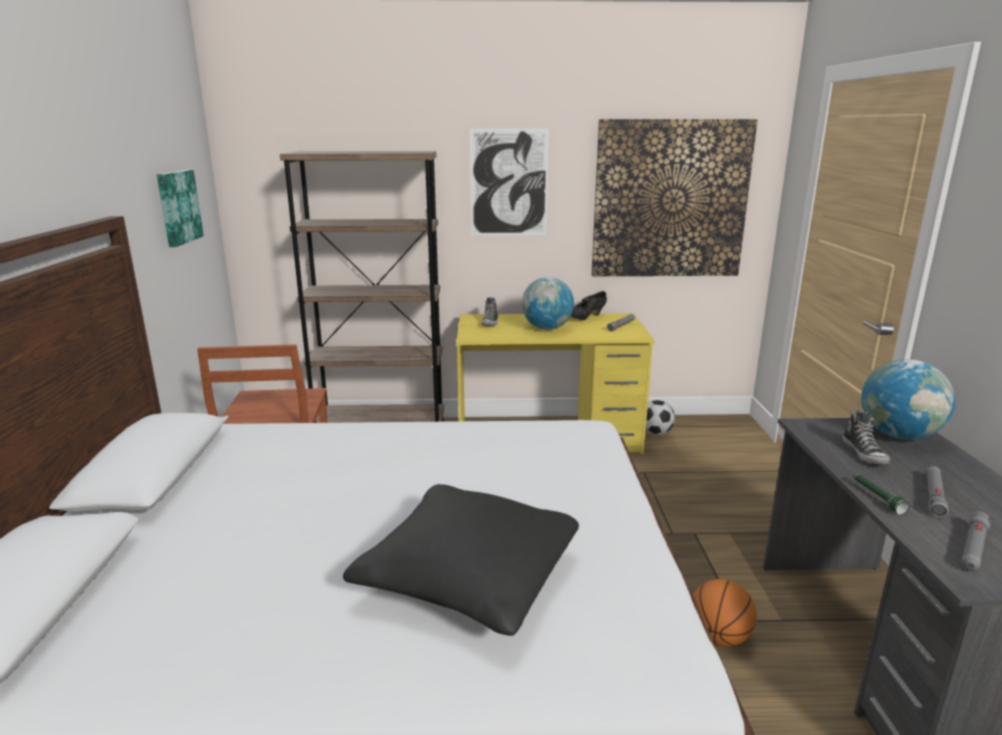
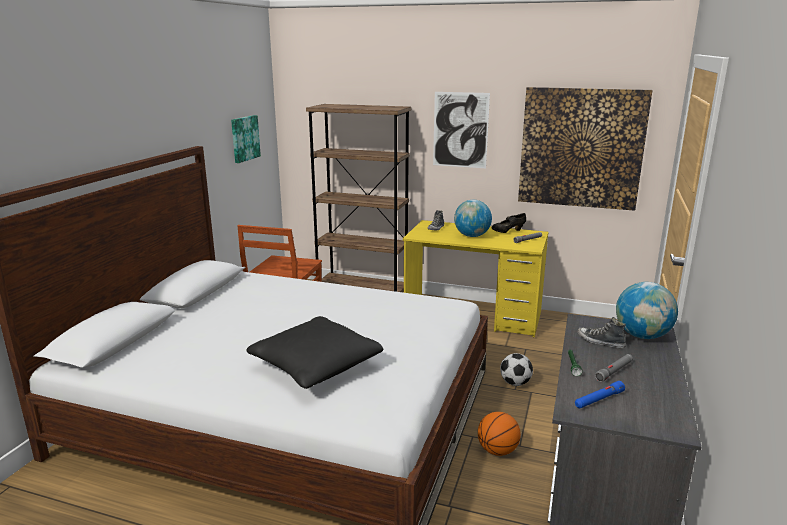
camera: 20 degrees right, 0 degrees up
(655, 433) = (556, 324): football -> football (515, 383)
(864, 454) = (600, 342): shoe -> shoe turned 105 degrees clockwise
(973, 548) = (598, 399): grey flashlight -> blue flashlight

